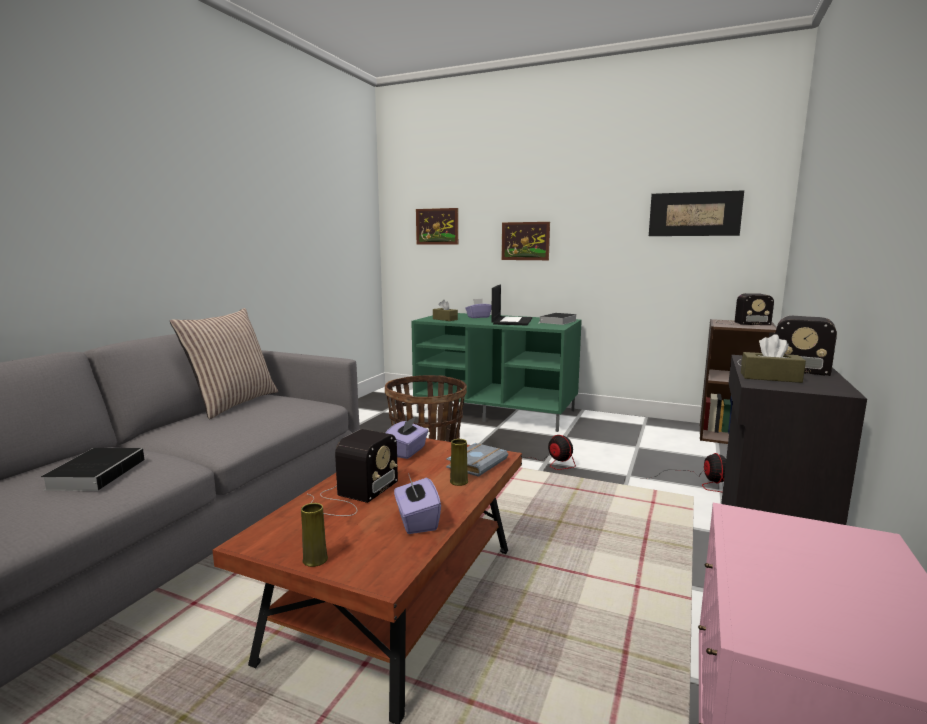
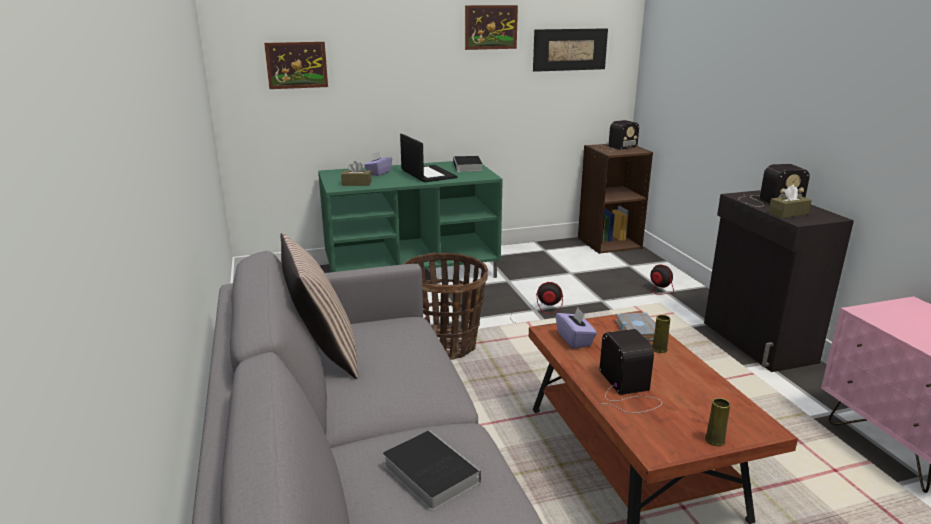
camera: 40 degrees left, 10 degrees up
(416, 521) = (701, 388): purple tissue box -> none
(525, 241) = (411, 80): picture -> picture (490, 27)

